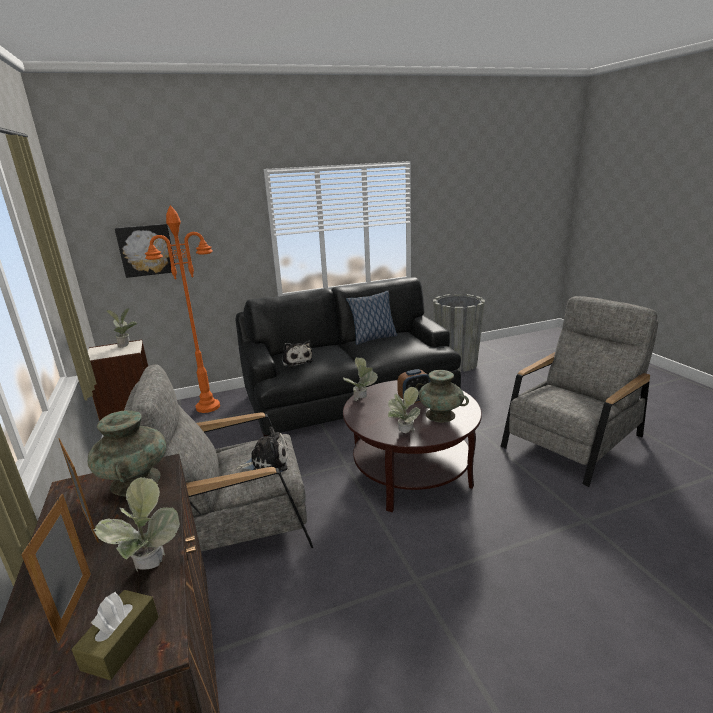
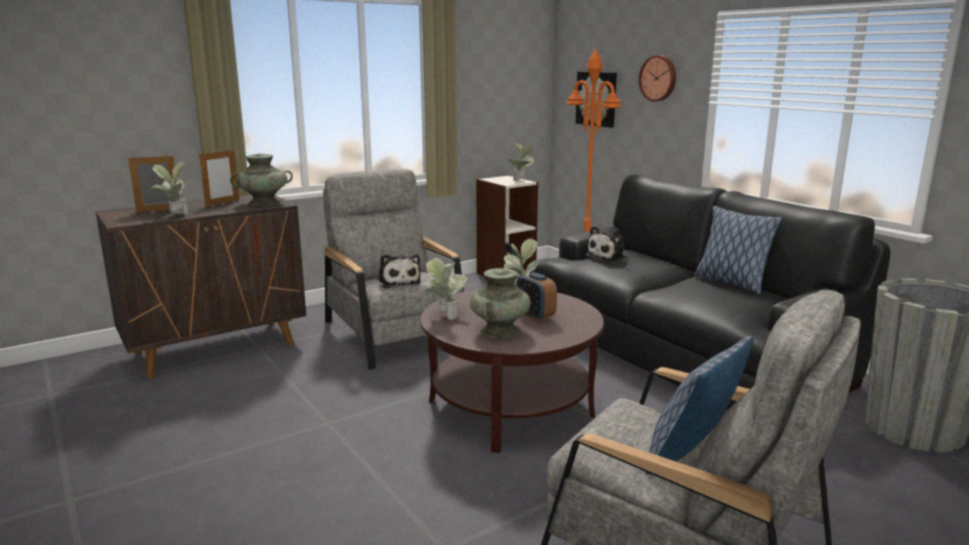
camera: 75 degrees right, 5 degrees down
(121, 642) = (128, 218): brown tissue box -> none
(217, 223) = (658, 78): none -> wall clock
(575, 392) = (692, 455): none -> pillow

